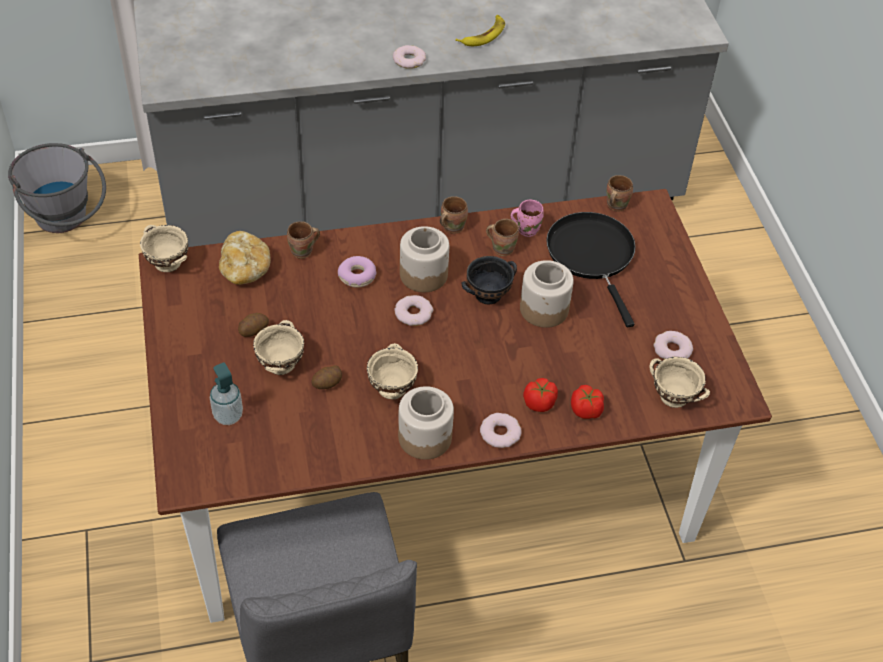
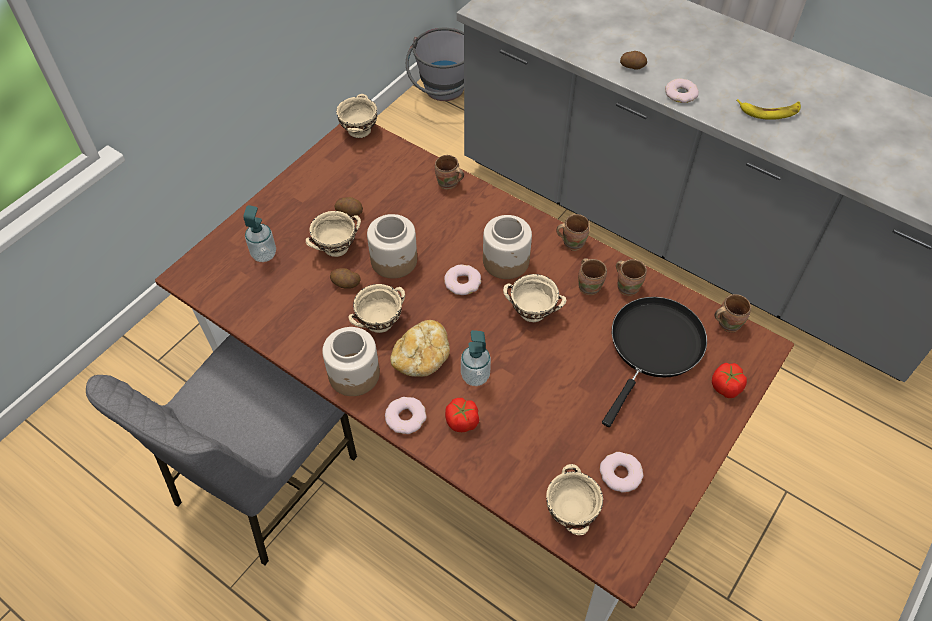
camera: 50 degrees right, 5 degrees up
(245, 269) = (397, 168): bread -> bread (421, 358)
(347, 60) = (632, 66): none -> potato
(357, 276) = (460, 227): donut -> none
(486, 294) = (531, 311): black bowl -> beige bowl
(508, 367) = (475, 376): none -> soap dispenser
(526, 229) = (627, 286): pink mug -> brown mug
(544, 309) = (560, 356): jar -> jar (394, 260)
(586, 410) = (488, 458): tomato -> tomato (726, 387)

